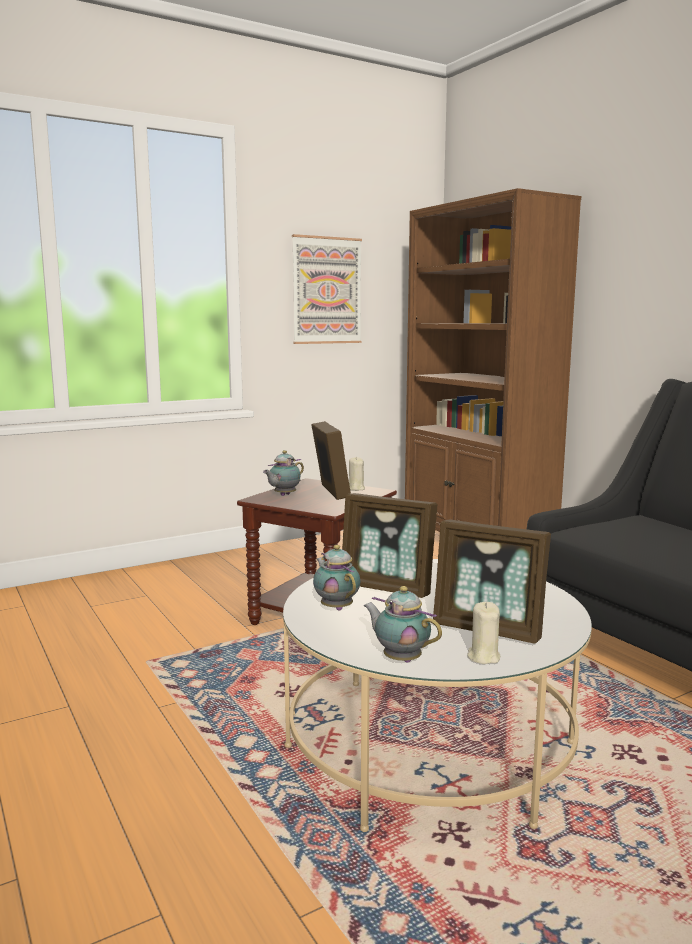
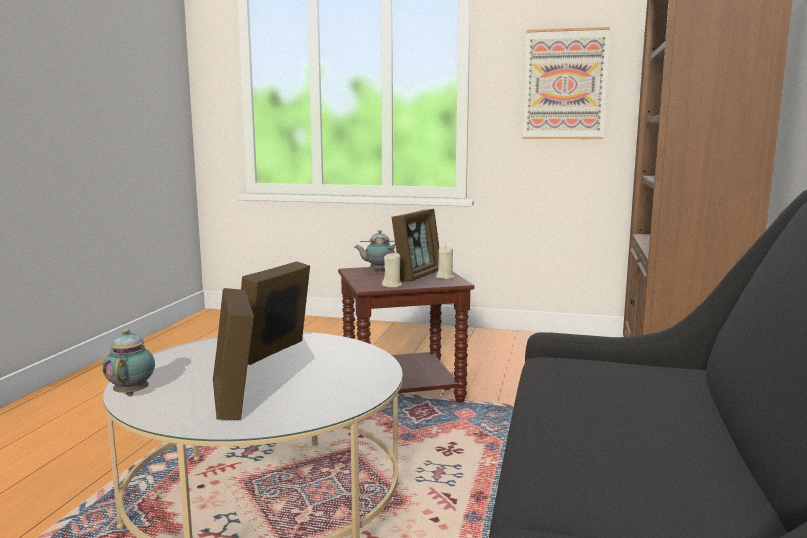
camera: 45 degrees right, 0 degrees up
(336, 607) = (209, 352): teapot -> none
(387, 588) = (275, 352): picture frame -> picture frame turned 45 degrees clockwise
(483, 657) = (170, 413): beige candle -> beige candle (392, 285)

